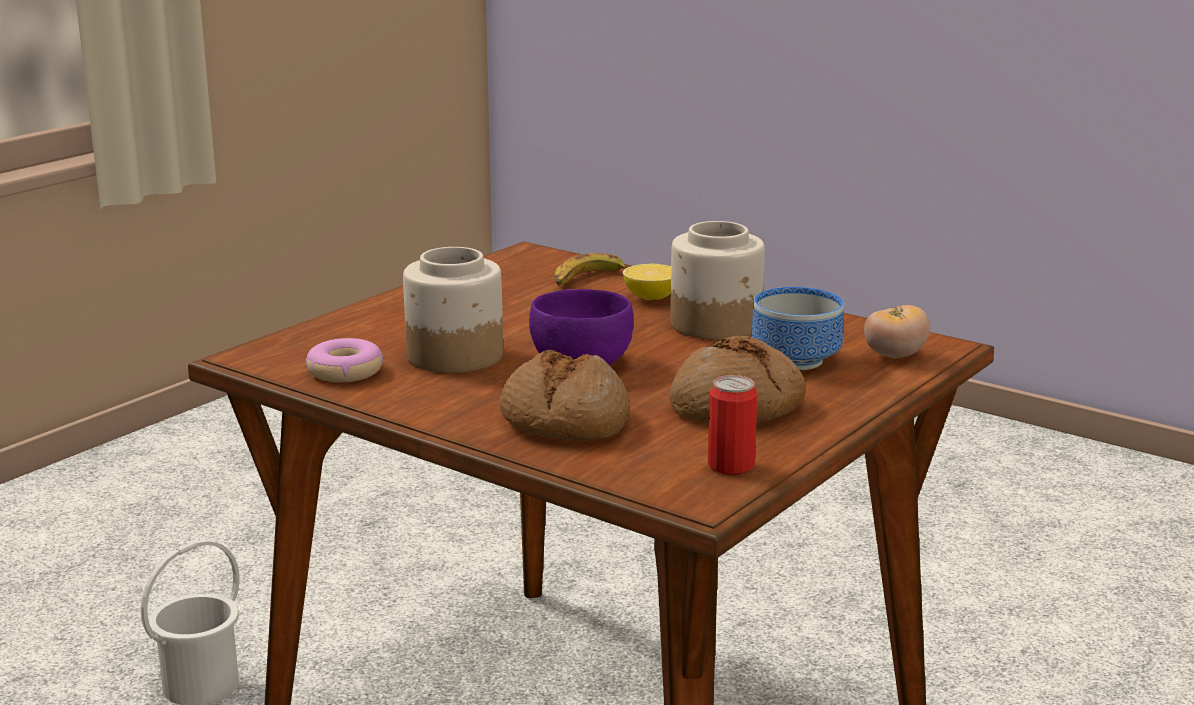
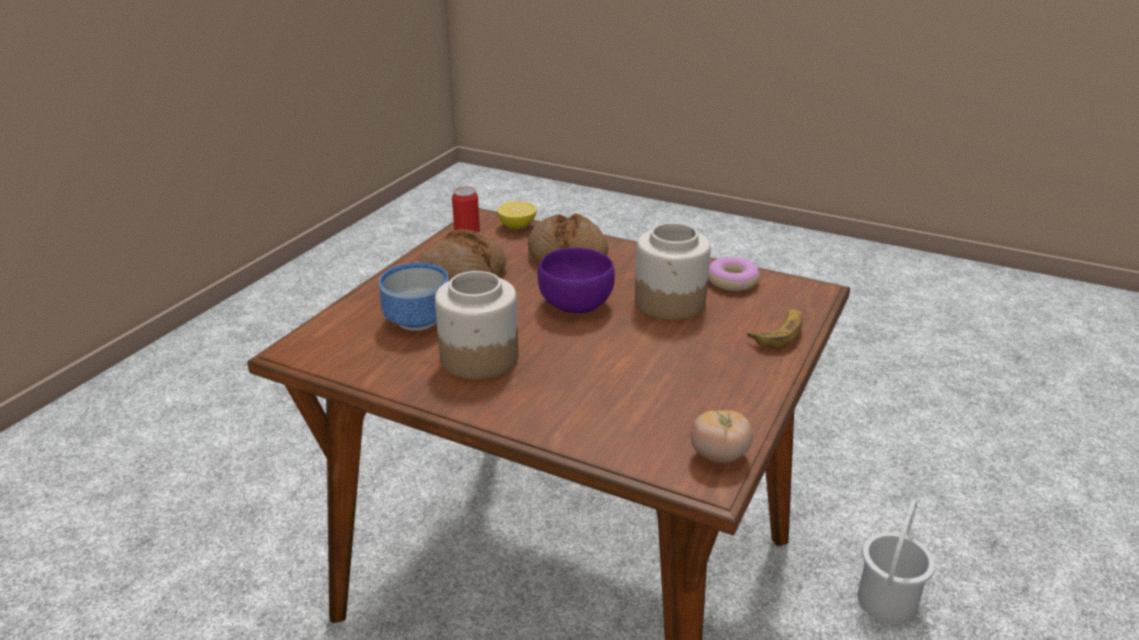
camera: 170 degrees right, 10 degrees up
(586, 279) = (616, 422): banana -> banana (779, 333)
(651, 298) = (542, 393): lemon -> lemon (517, 226)
(894, 356) = (339, 332): tomato -> tomato (719, 455)

